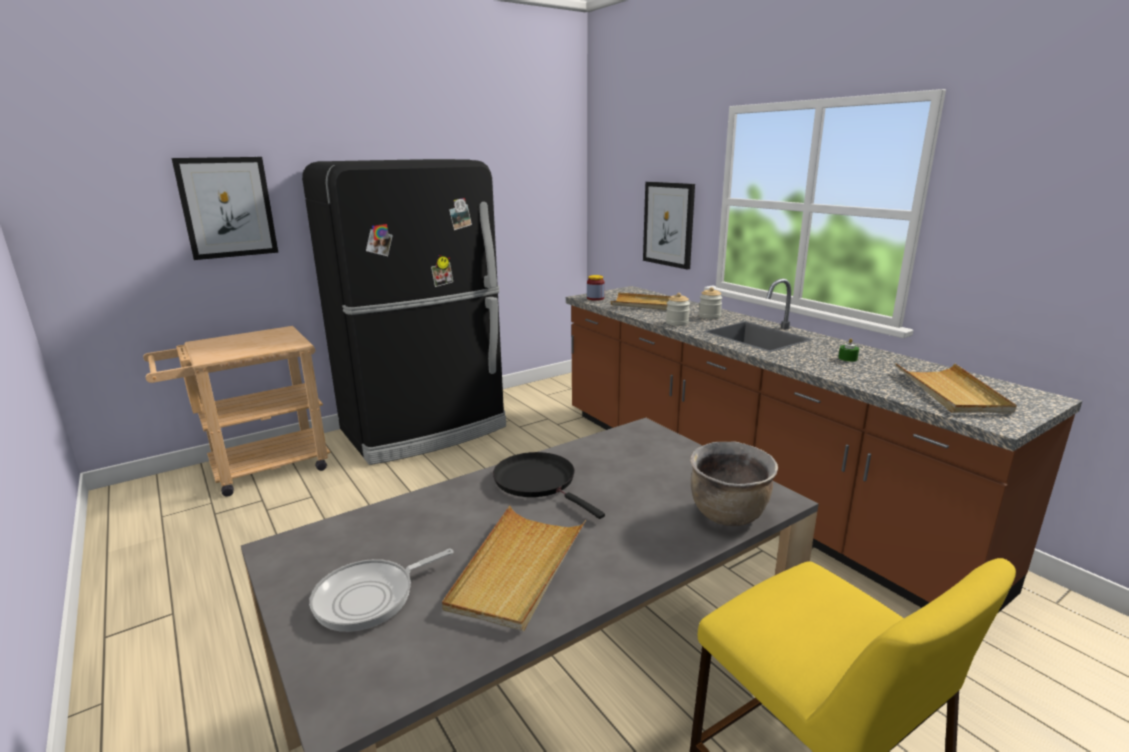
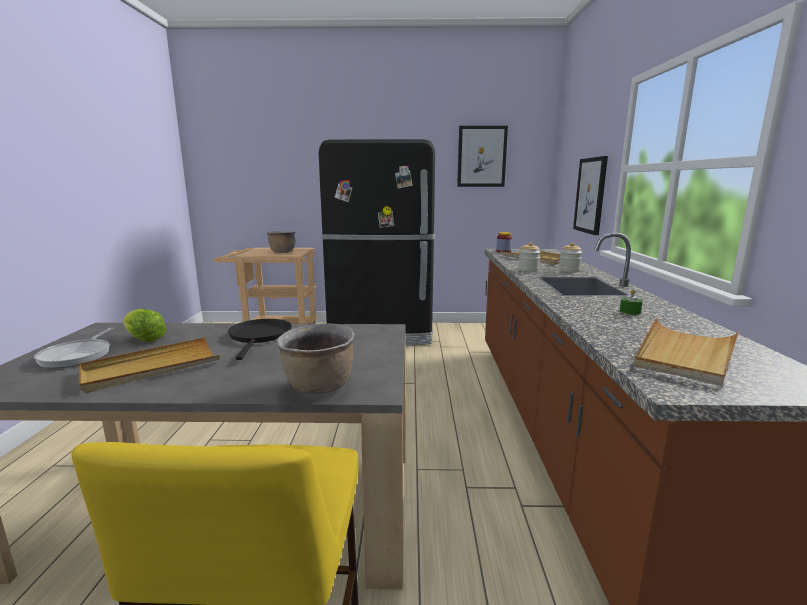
camera: 35 degrees right, 5 degrees down
(227, 207) = (286, 171): picture -> picture (481, 156)
(264, 343) = (282, 252): none -> brown cooking pot
(370, 597) = (78, 356): frying pan -> frying pan turned 90 degrees counterclockwise
(403, 539) = (145, 339): none -> lettuce

